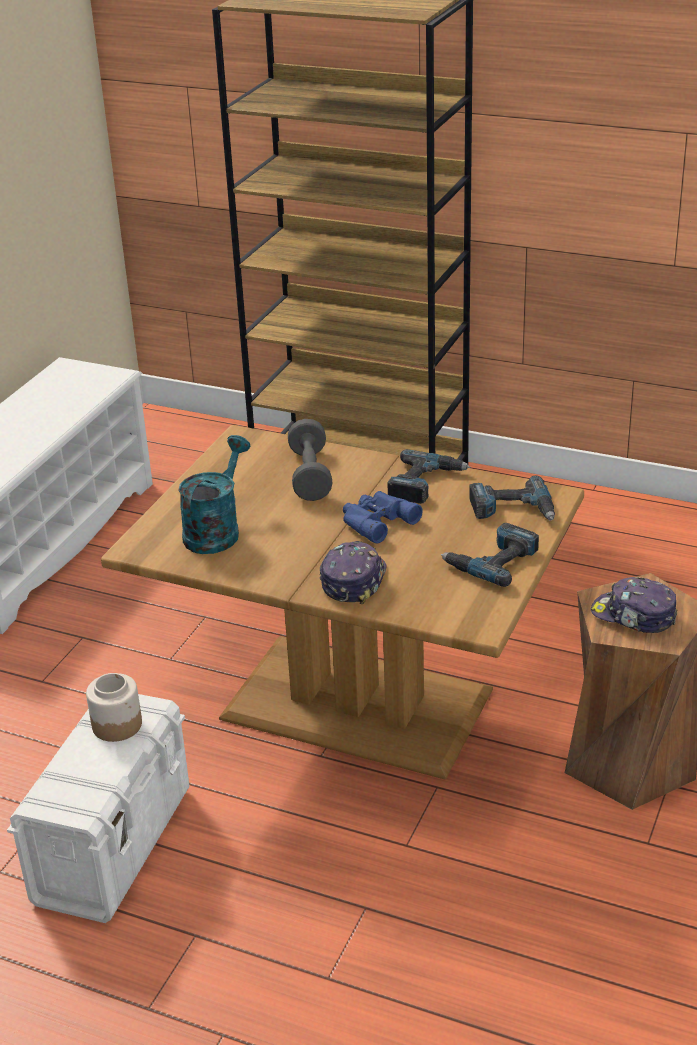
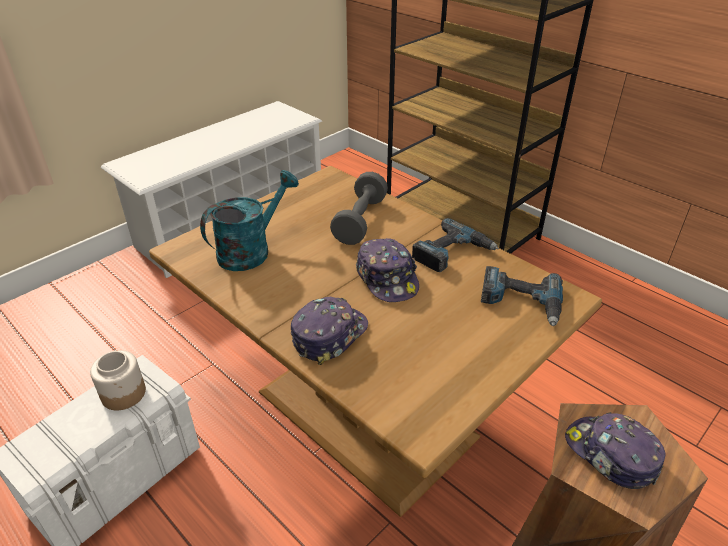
camera: 20 degrees right, 5 degrees up
(376, 521) = (387, 278): blue binoculars -> cap
(492, 561) = (473, 354): power drill -> none

